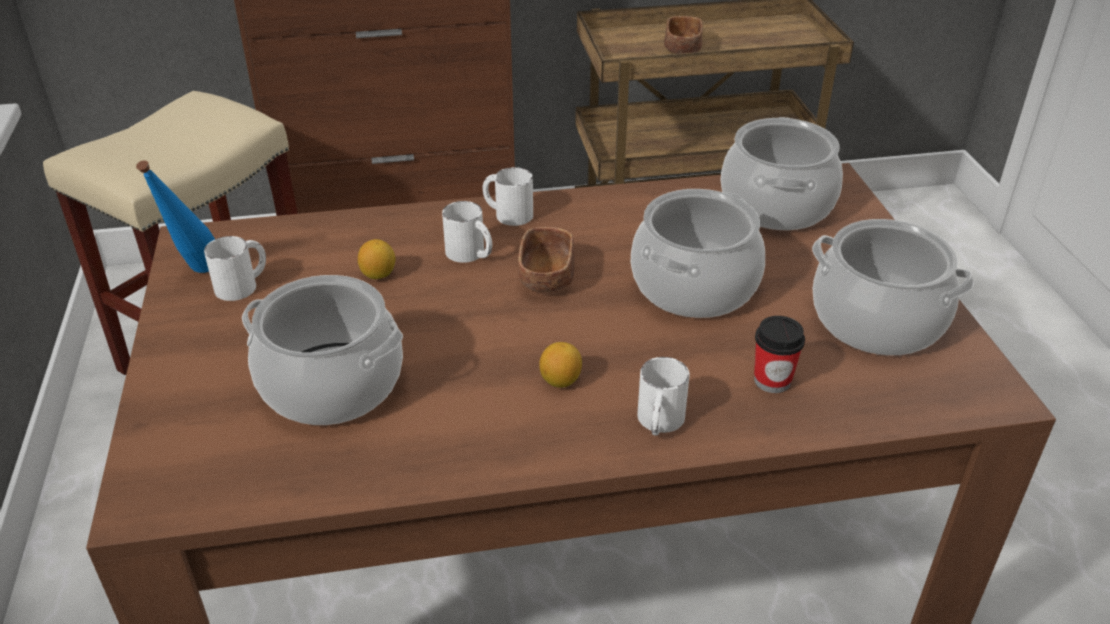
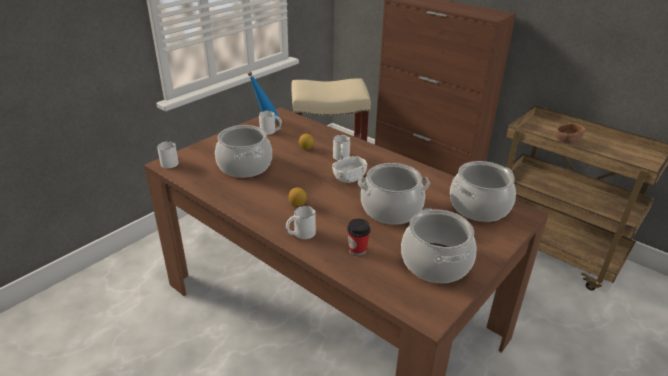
camera: 50 degrees right, 5 degrees down
(507, 213) = (375, 154): white mug -> white mug (169, 162)
(546, 278) = (349, 177): brown bowl -> white bowl

